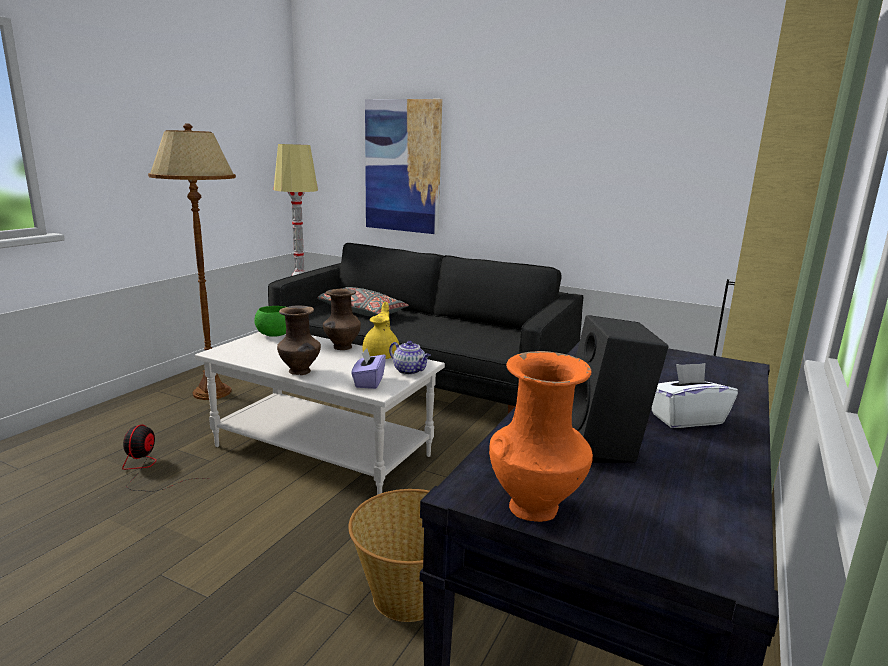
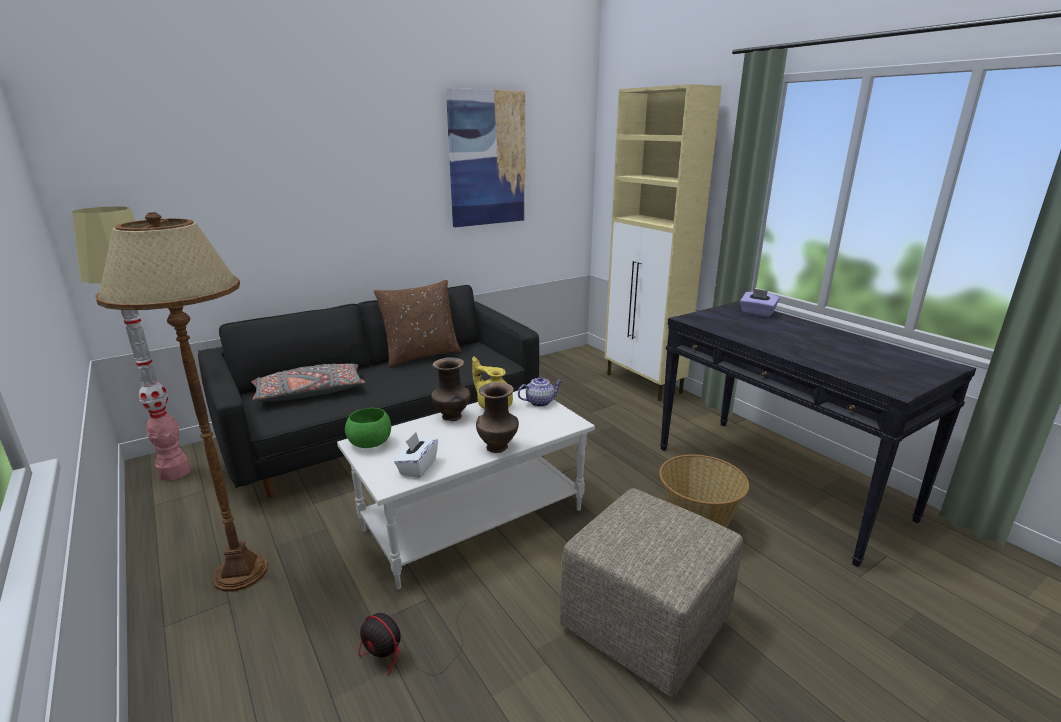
camera: 60 degrees left, 5 degrees up
(209, 584) = (645, 626): none -> beige ottoman
(368, 382) = (550, 422): purple tissue box -> purple tissue box (757, 313)
(403, 166) = (256, 216): picture -> picture (487, 159)
(477, 323) = (421, 355): none -> brown pillow
(536, 507) = (909, 382): orange vase -> none
(605, 447) = (845, 355): black speaker -> none
(686, 419) = (811, 334): white tissue box -> white tissue box (417, 467)

